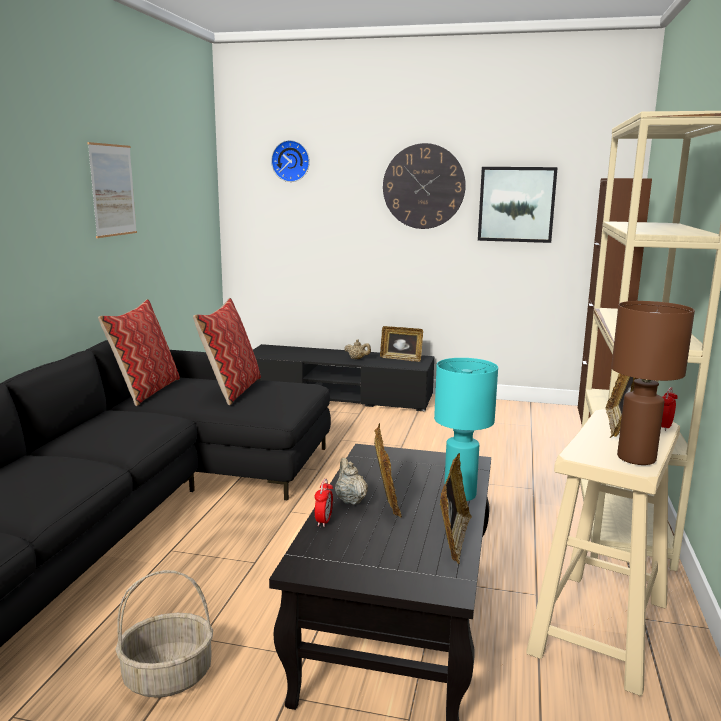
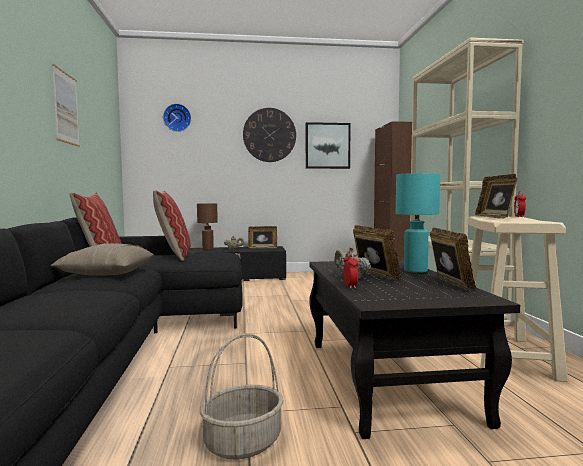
camera: 20 degrees left, 10 degrees down
(122, 426) = (107, 273): none -> beige pillow
(637, 458) = (536, 220): brown table lamp -> brown table lamp (208, 249)

